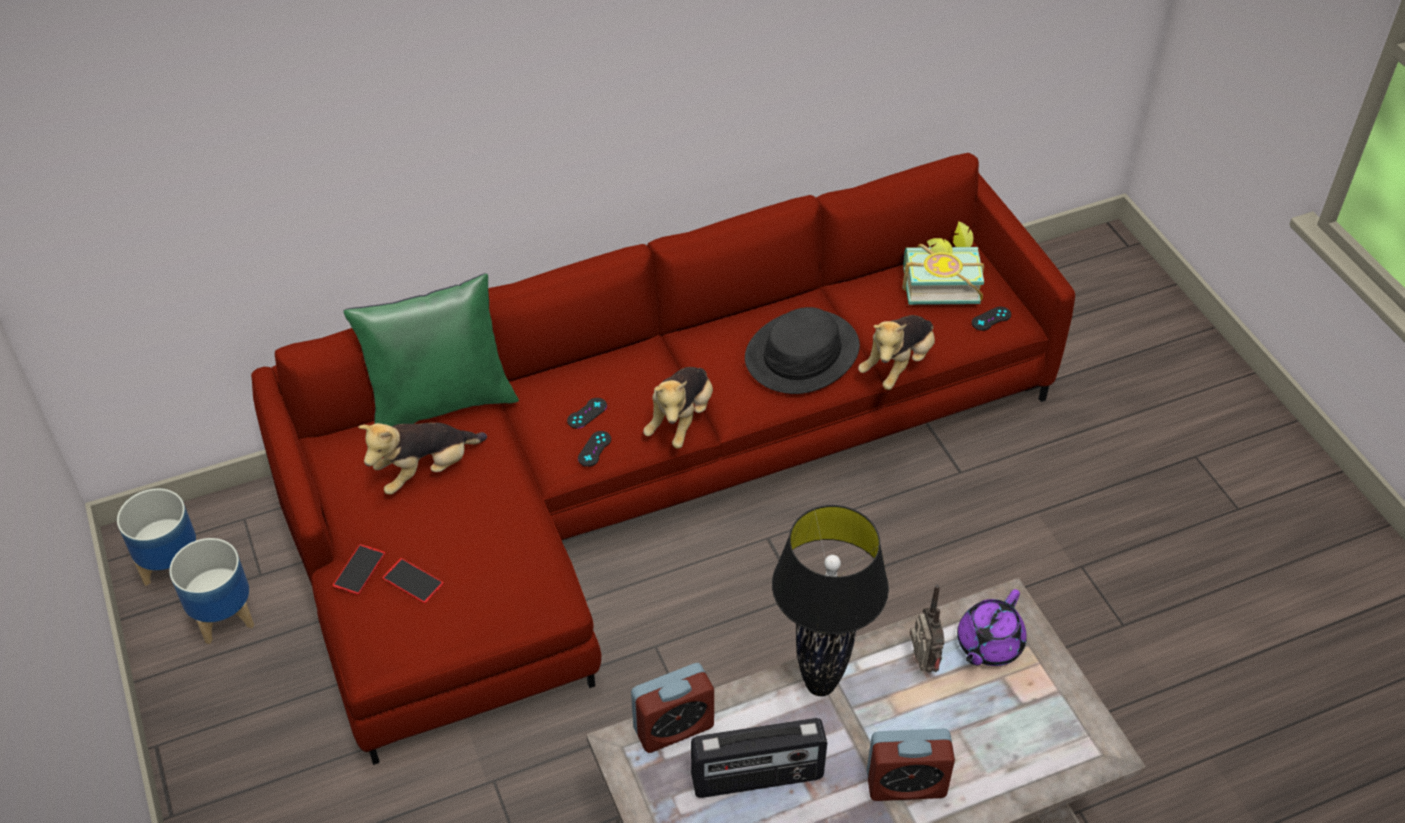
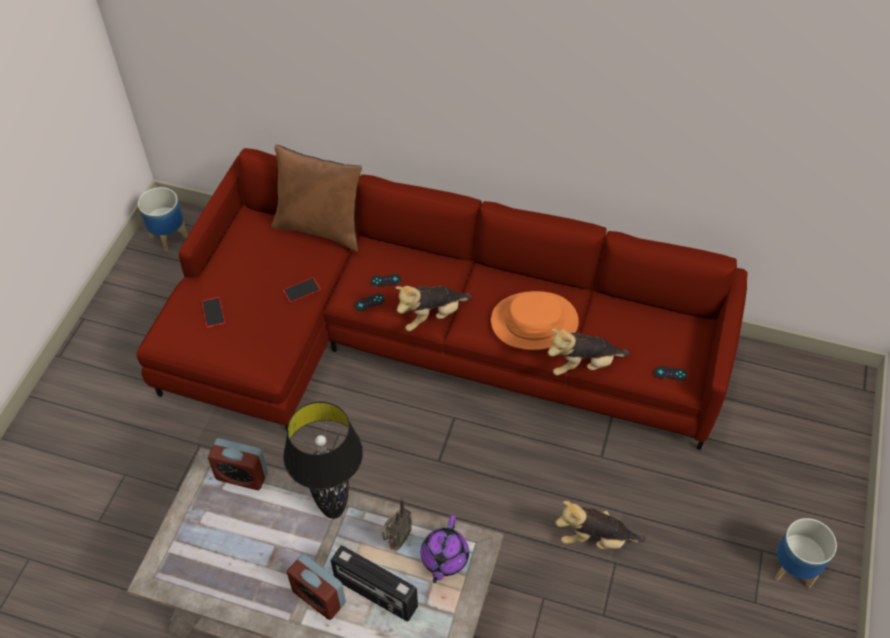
camera: 40 degrees right, 5 degrees up
(224, 617) = (166, 276): planter -> planter (793, 567)
(359, 569) = (197, 289): phone -> phone (301, 290)
(426, 471) = (277, 259): plush toy -> plush toy (595, 538)
(441, 403) = (321, 228): green pillow -> brown pillow
(757, 779) = (252, 534): radio -> radio (375, 594)
(802, 354) = (534, 322): black hat -> orange hat
(939, 282) = (663, 331): book -> none
(988, 645) = (444, 558): purple teapot -> purple teapot turned 60 degrees counterclockwise

